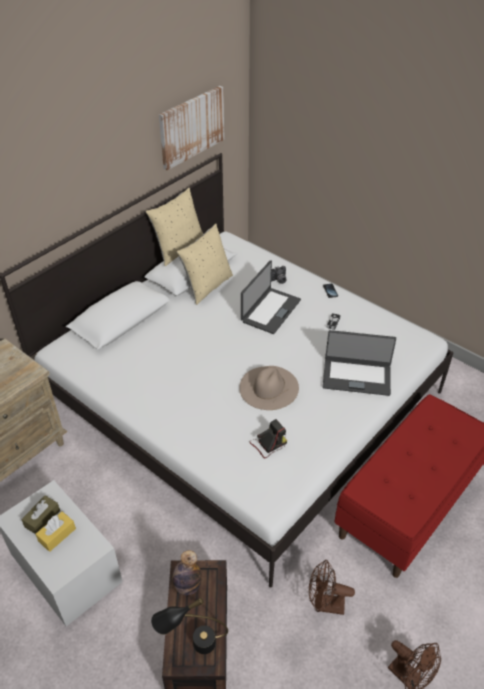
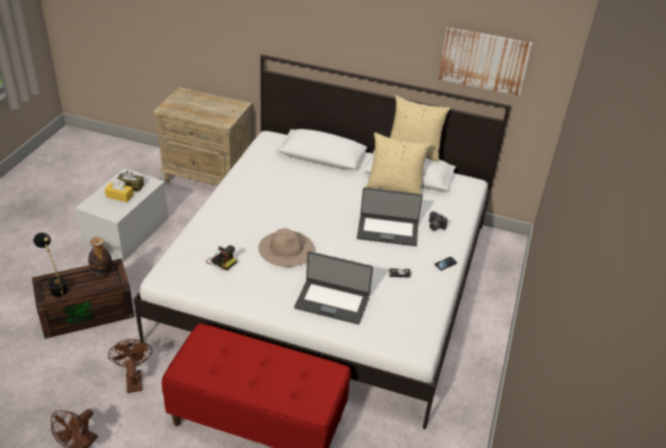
camera: 65 degrees right, 5 degrees down
(356, 376) = (332, 301): laptop -> laptop turned 60 degrees counterclockwise

